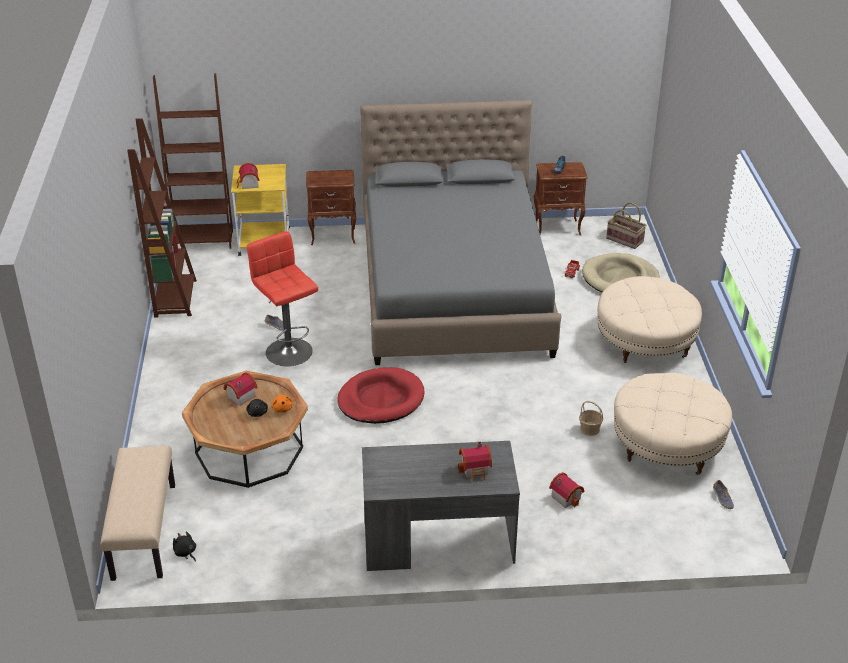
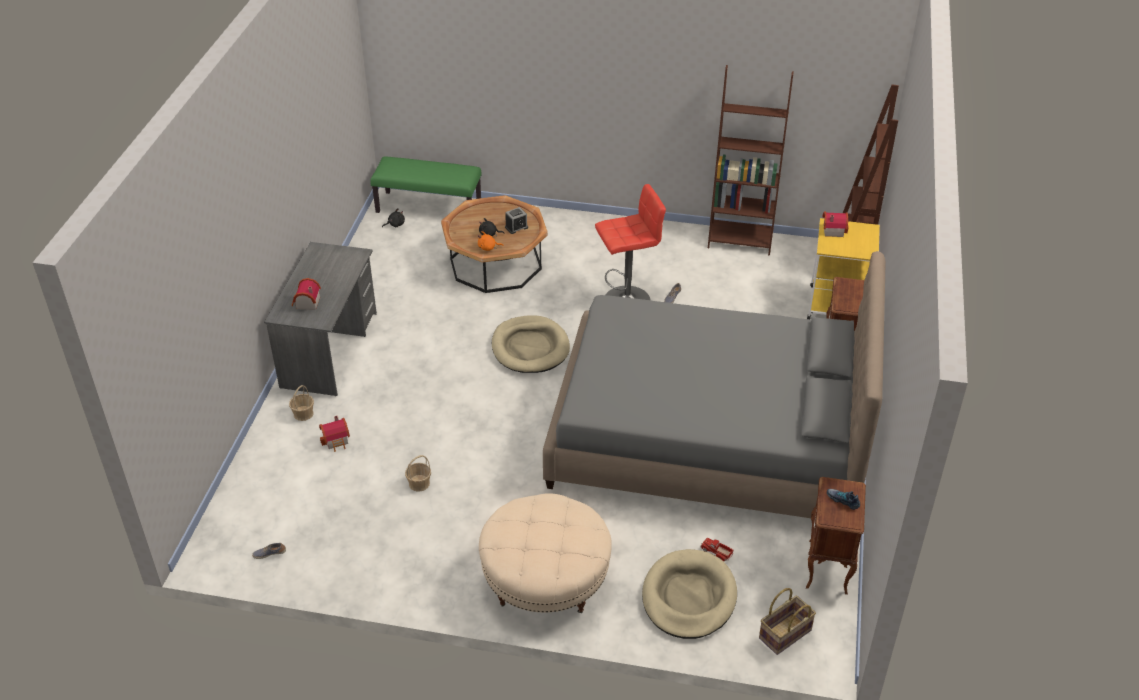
camera: 105 degrees right, 5 degrees up
(143, 531) = (429, 207): beige bench -> green bench
(239, 396) = (516, 227): toy house -> alarm clock
(381, 399) = (530, 348): red dog bed -> beige dog bed
(542, 532) = (303, 413): none -> basket
(667, 445) = (365, 537): beige ottoman -> none

